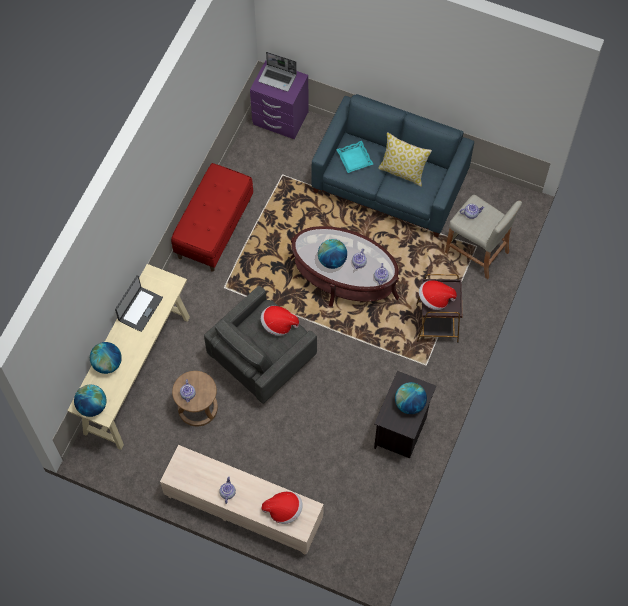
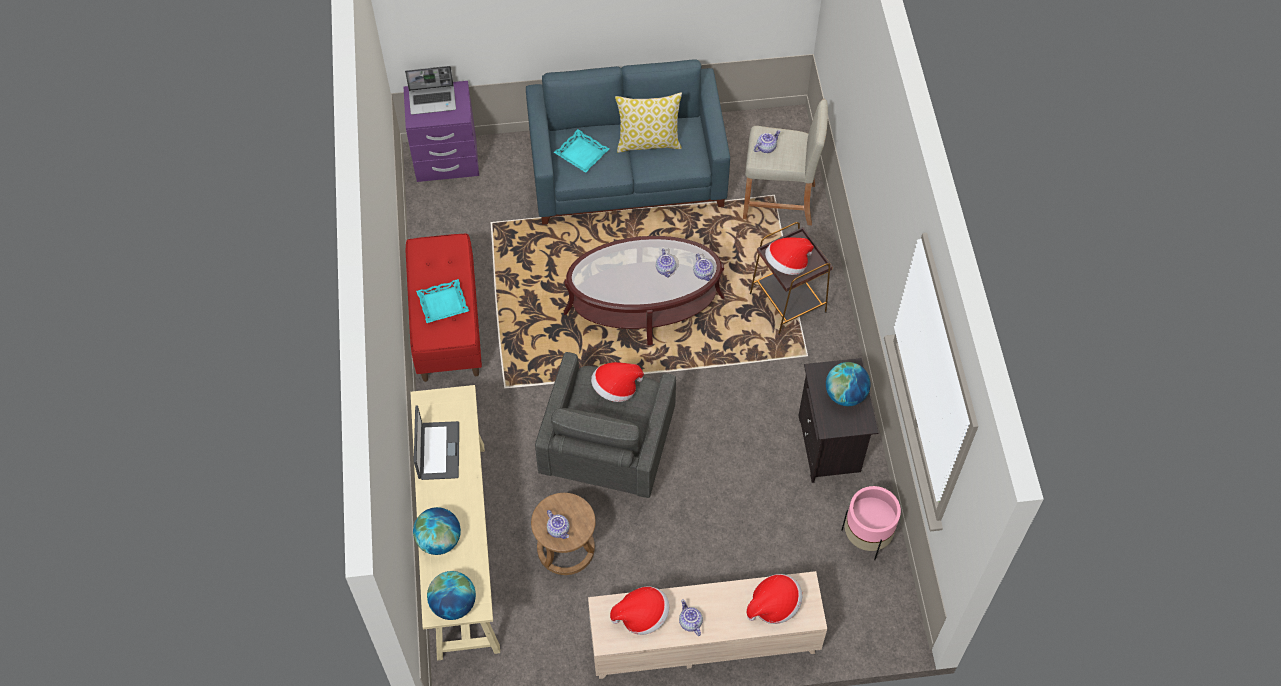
camera: 30 degrees left, 5 degrees down
(202, 473) = (642, 616): none -> hat
(208, 216) = (443, 303): none -> turquoise tray
(332, 260) = (631, 282): globe -> none
(385, 501) = (866, 536): none -> pink planter

